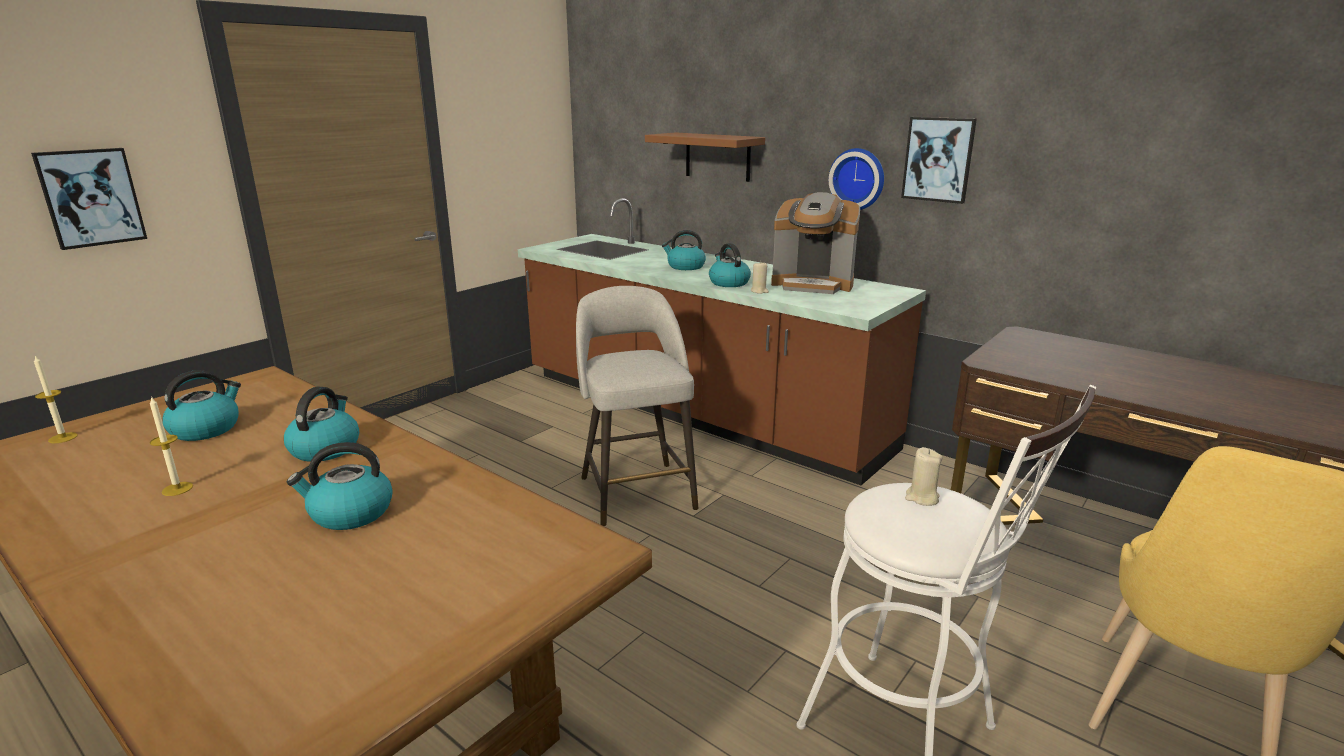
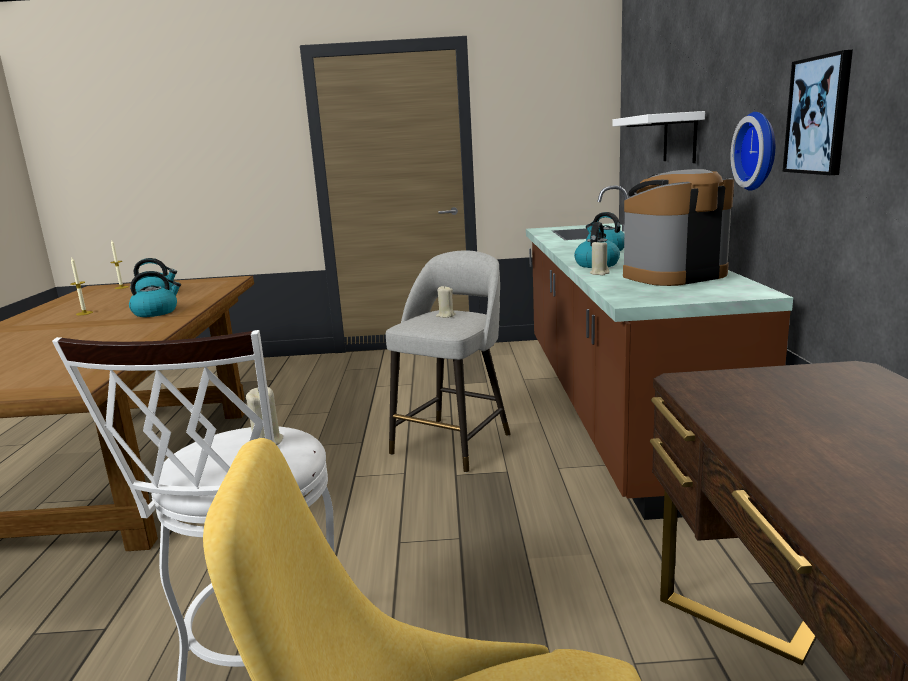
camera: 50 degrees right, 5 degrees down
(91, 197) = (232, 168): picture -> none
(350, 513) = (82, 338): kettle -> none
(631, 360) = (445, 316): none -> beige candle
(717, 156) = (680, 138): brown shelf -> white shelf
(813, 284) = (672, 275): coffee machine -> coffee machine turned 90 degrees clockwise

